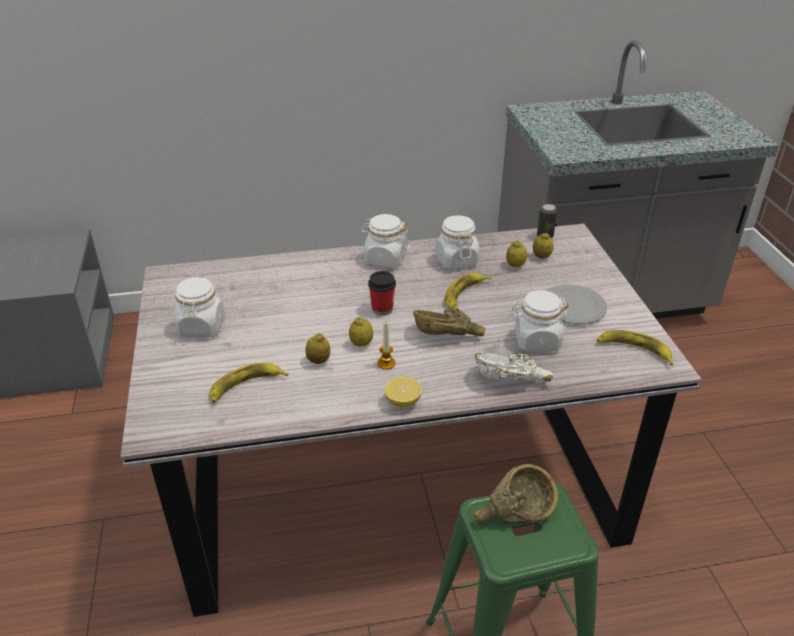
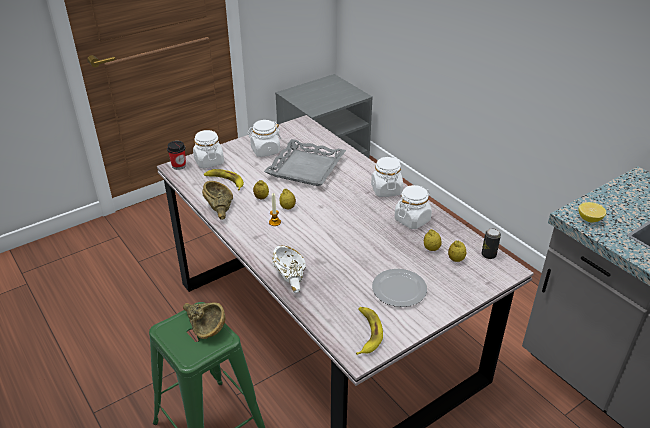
camera: 65 degrees right, 0 degrees up
(281, 304) = (305, 168): none -> grey tray
(382, 309) = (328, 205): cup -> cup (179, 166)
(403, 402) = (243, 238): lemon -> lemon (589, 219)
(448, 333) = (322, 238): brown bowl -> brown bowl (221, 208)
(464, 295) = (371, 234): banana -> none
(536, 340) = (342, 280): white jar -> white jar (209, 161)

